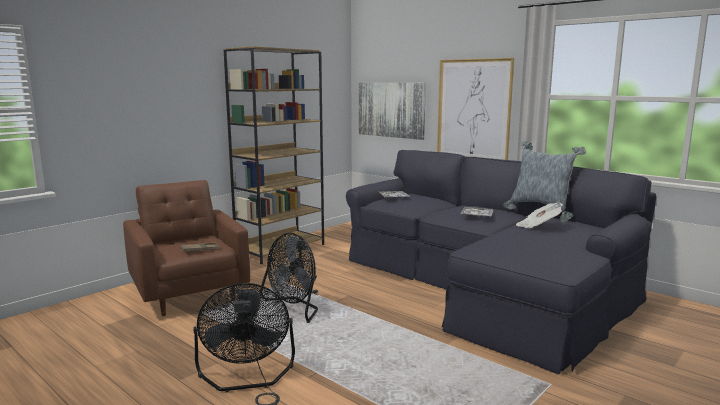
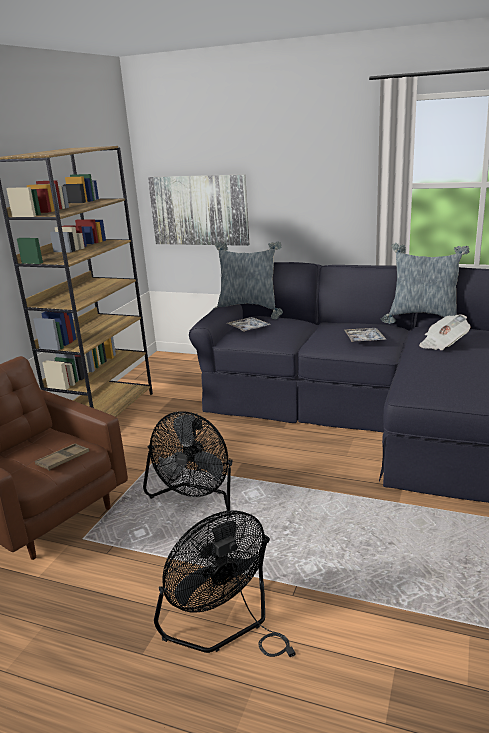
camera: 20 degrees left, 10 degrees up
(406, 191) = (249, 314): none -> pillow
(473, 111) = (313, 206): picture -> none

